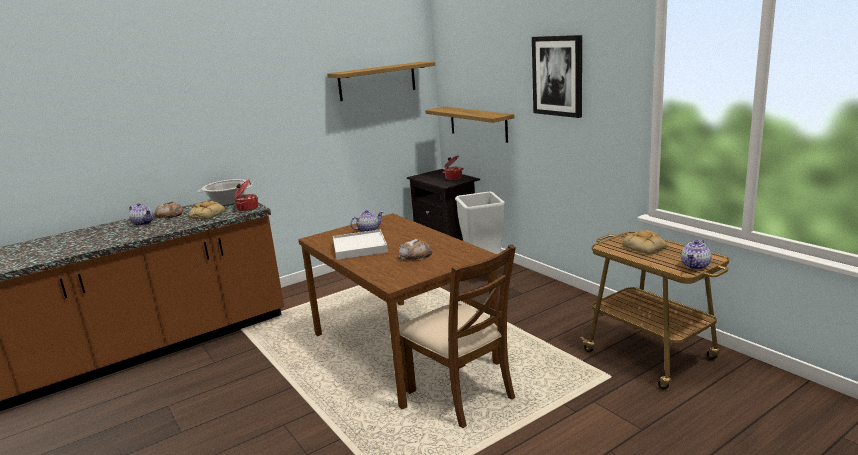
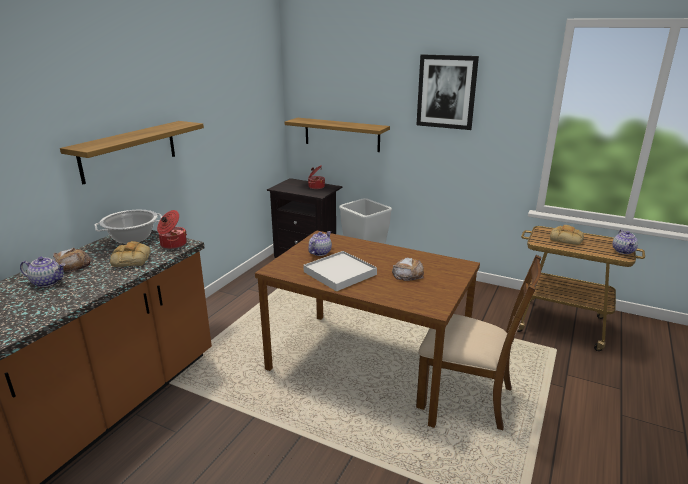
camera: 30 degrees left, 5 degrees up
(377, 81) = (243, 91): shelf -> shelf (129, 151)

